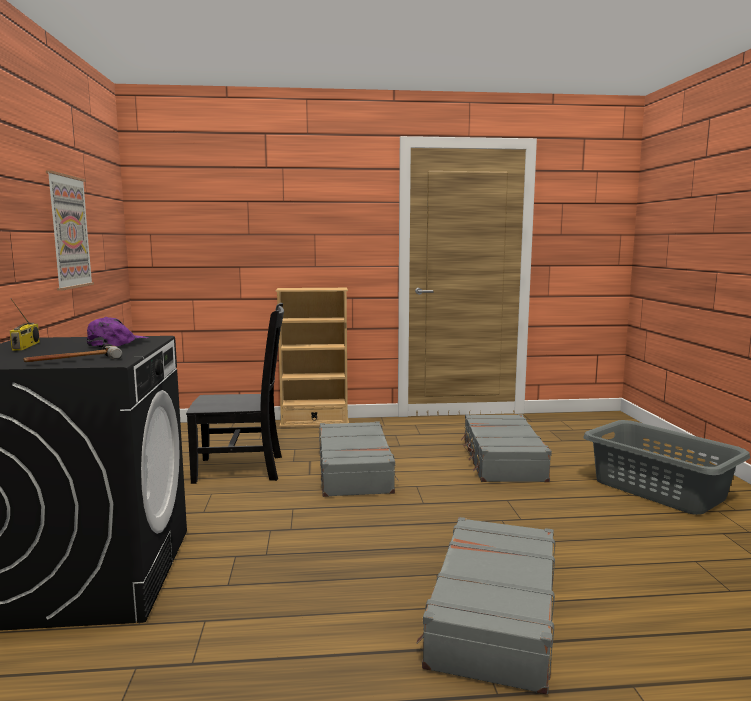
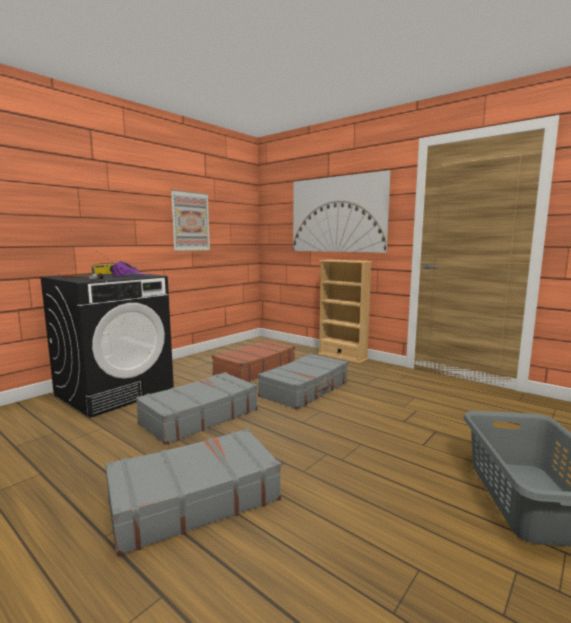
camera: 45 degrees right, 0 degrees up
(242, 469) = (254, 369): black chair -> brown suitcase
(287, 224) = (337, 214): none -> picture
(502, 460) = (420, 418): grey suitcase -> grey suitcase (199, 416)

